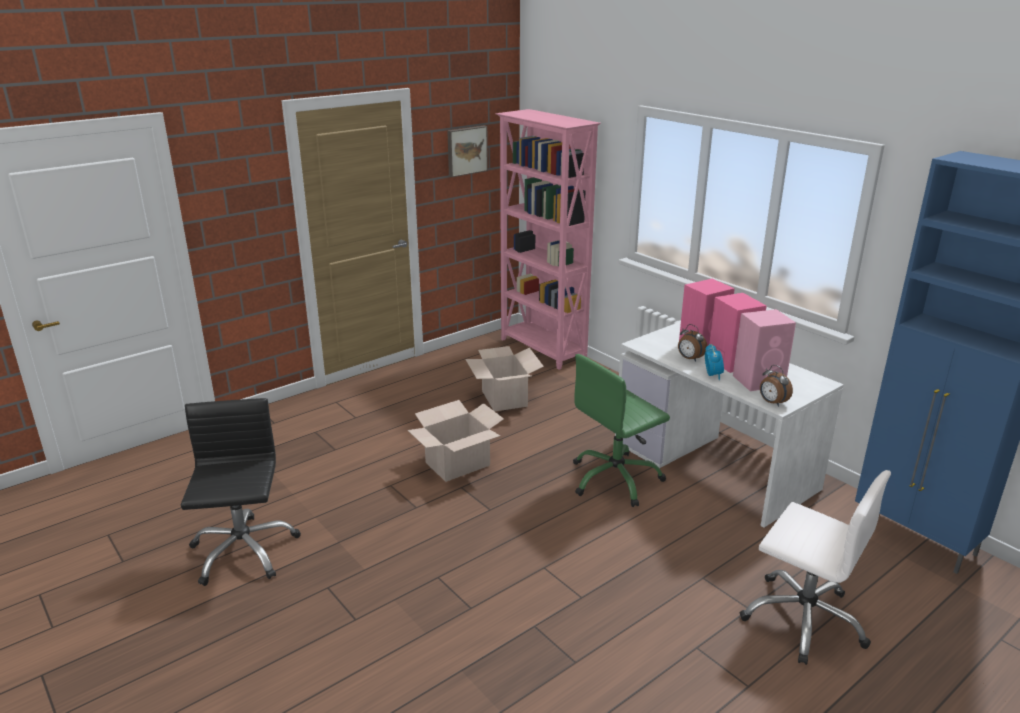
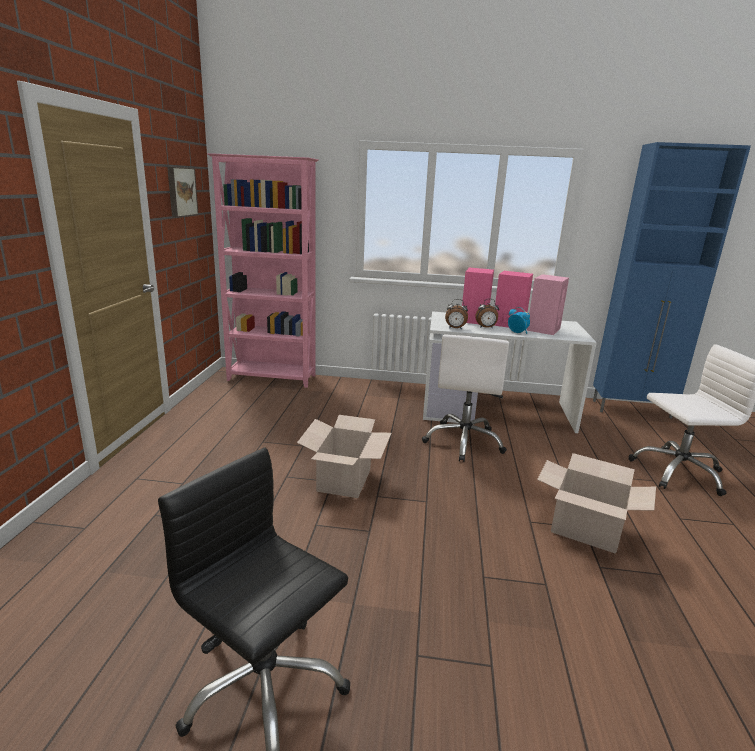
camera: 45 degrees left, 5 degrees down
(505, 398) = (299, 419): cardboard box -> cardboard box (586, 529)
(615, 479) = (464, 441): green office chair -> white office chair
(772, 402) = (575, 337): alarm clock -> alarm clock (455, 328)

